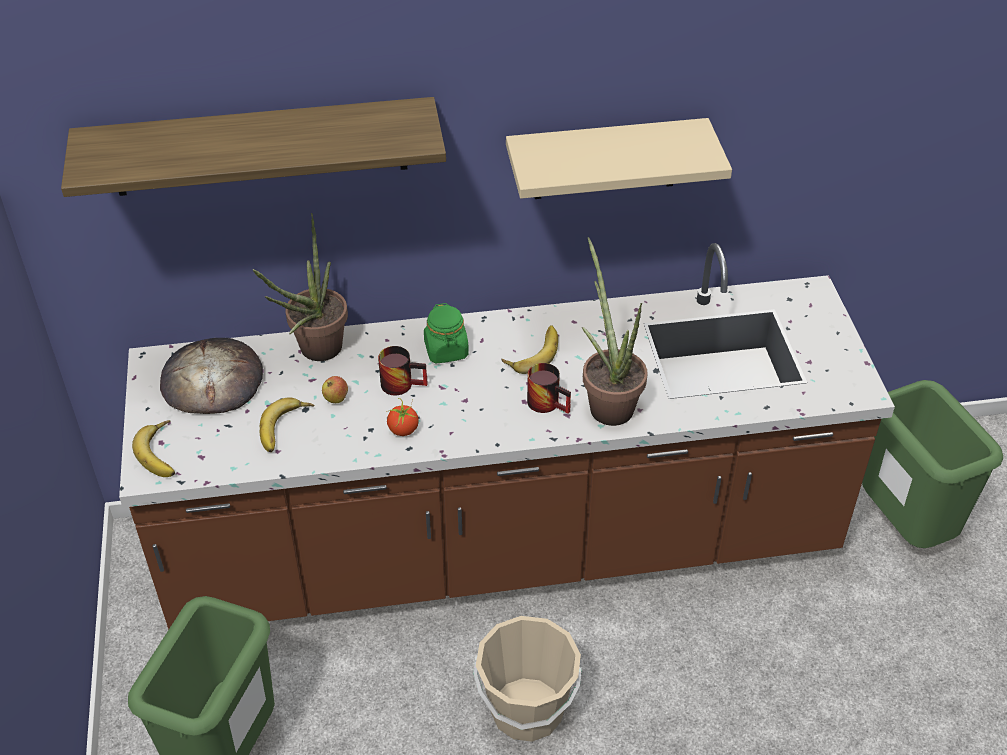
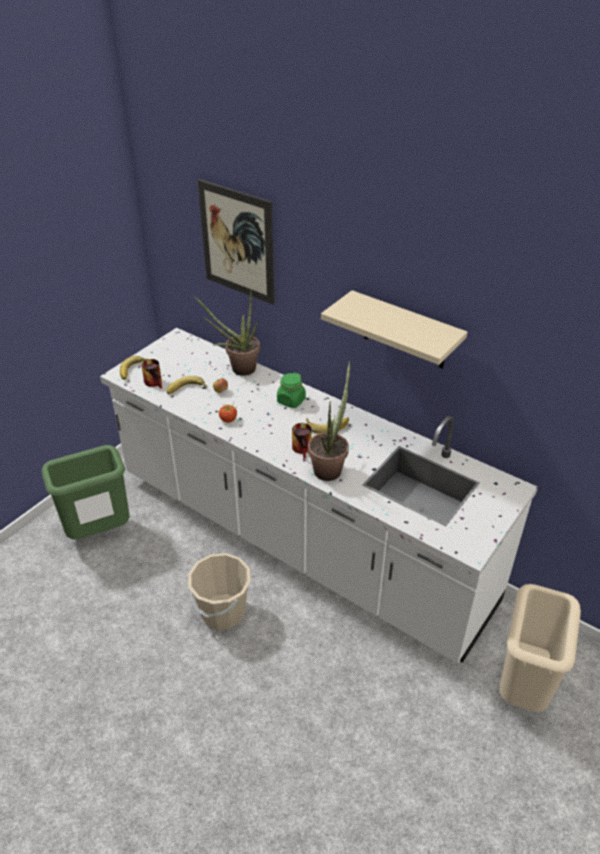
camera: 45 degrees right, 5 degrees down
(212, 380) = (187, 356): bread -> none
(259, 147) = (237, 242): shelf -> picture
(402, 382) = (255, 402): mug -> mug (156, 382)
(503, 546) = (300, 538): brown counter -> white counter
(905, 527) = (523, 689): green trash can -> beige trash can

